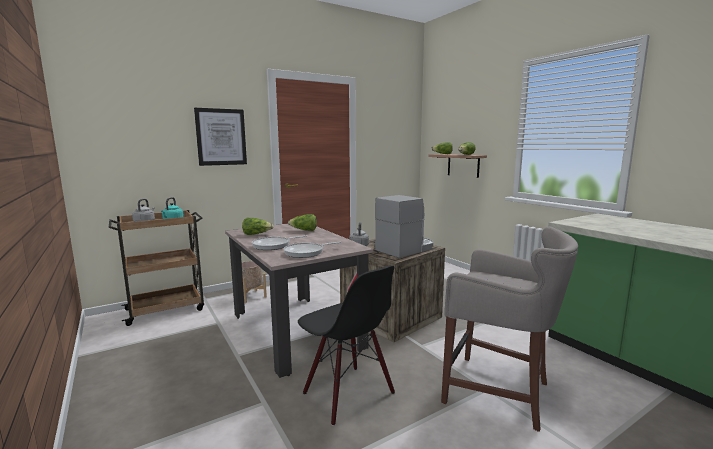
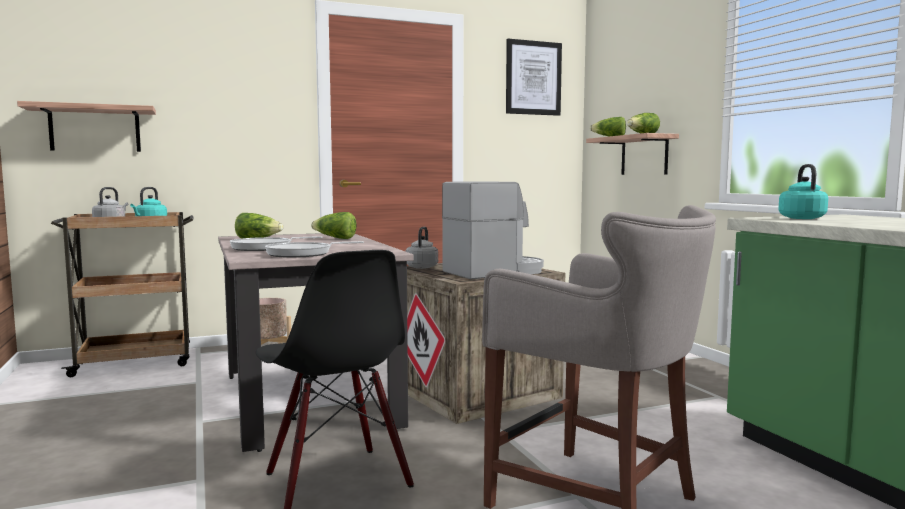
camera: 10 degrees right, 5 degrees down
(126, 158) = (95, 129): none -> shelf
(221, 137) = (239, 103): picture -> picture (533, 78)
(587, 222) = (800, 218): none -> turquoise kettle

